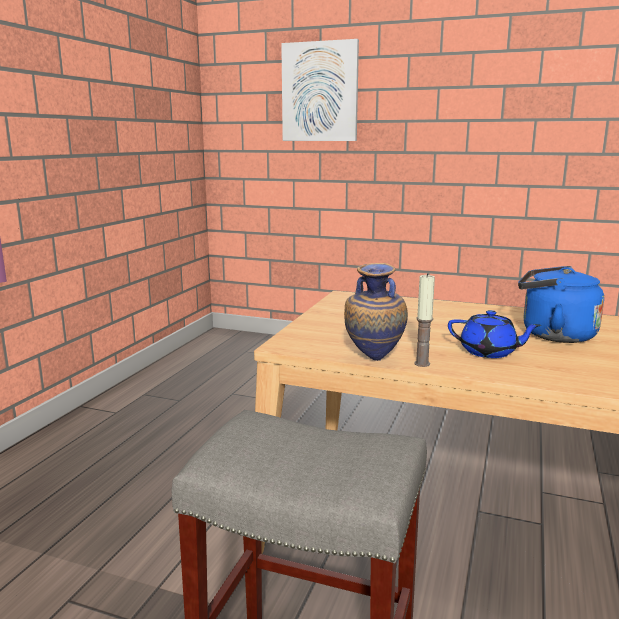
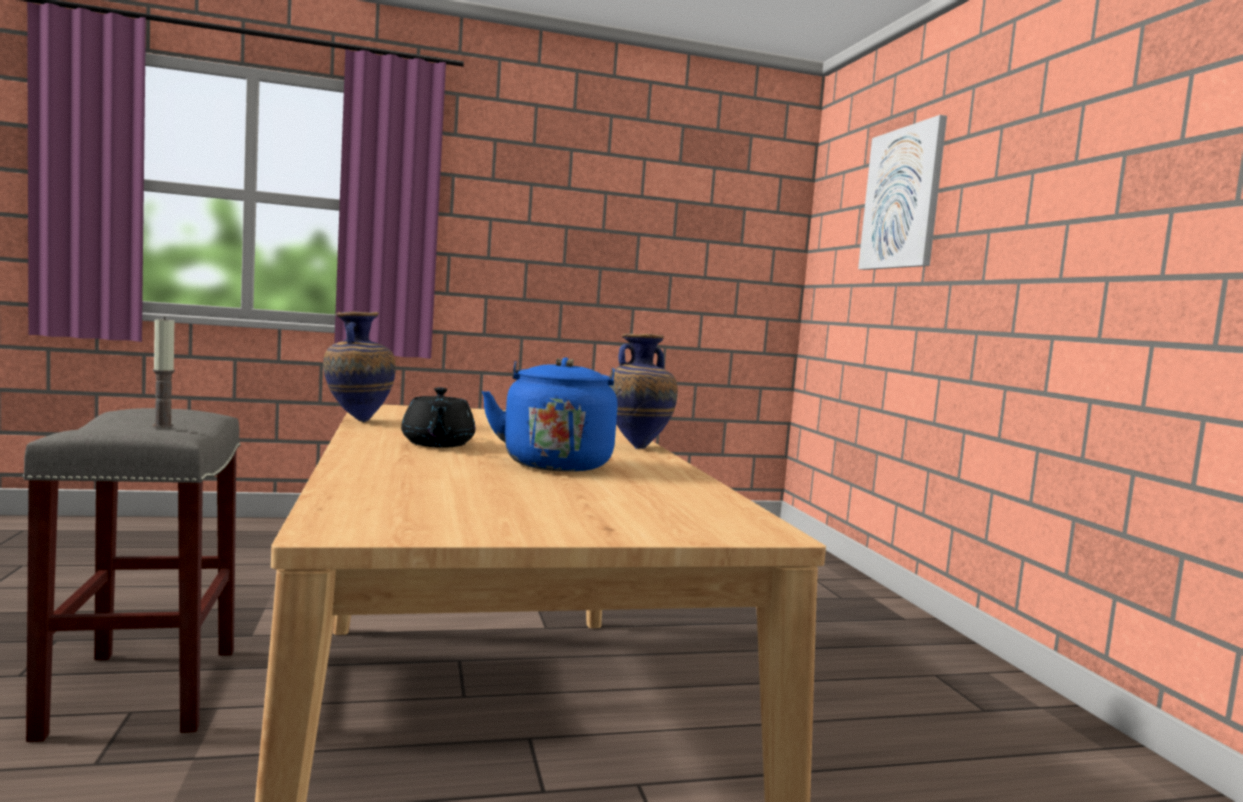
camera: 55 degrees right, 10 degrees down
(422, 364) = (366, 429): candle -> candle (163, 426)
(485, 308) = (637, 447): none -> vase
(489, 352) = (437, 444): blue teapot -> black teapot

